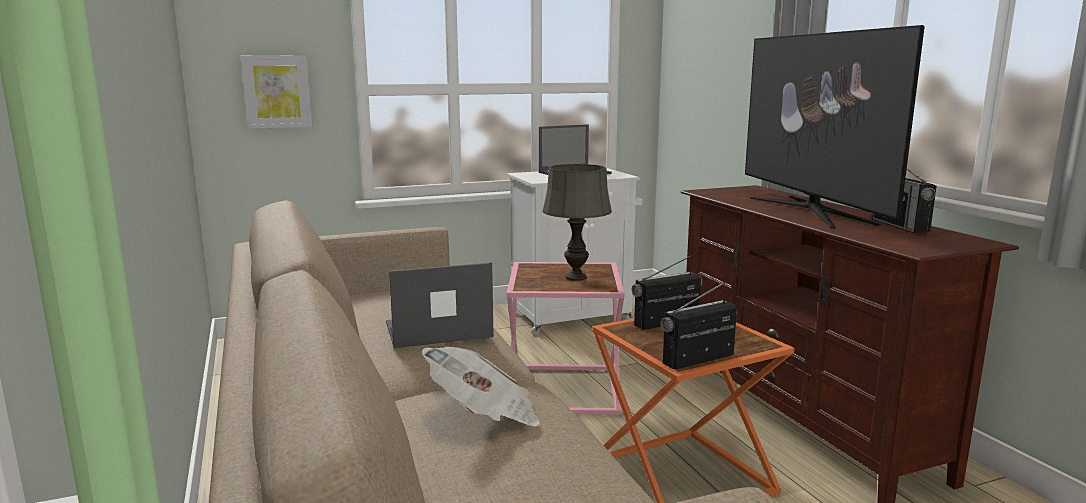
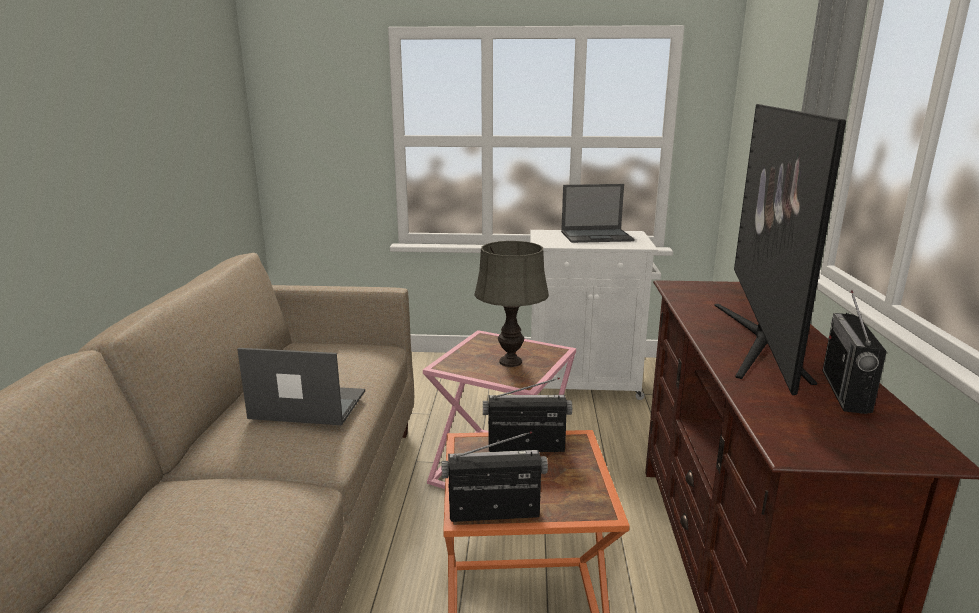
camera: 25 degrees right, 5 degrees up
(277, 91) = (324, 141): picture -> none
(484, 414) = (204, 529): newspaper -> none

